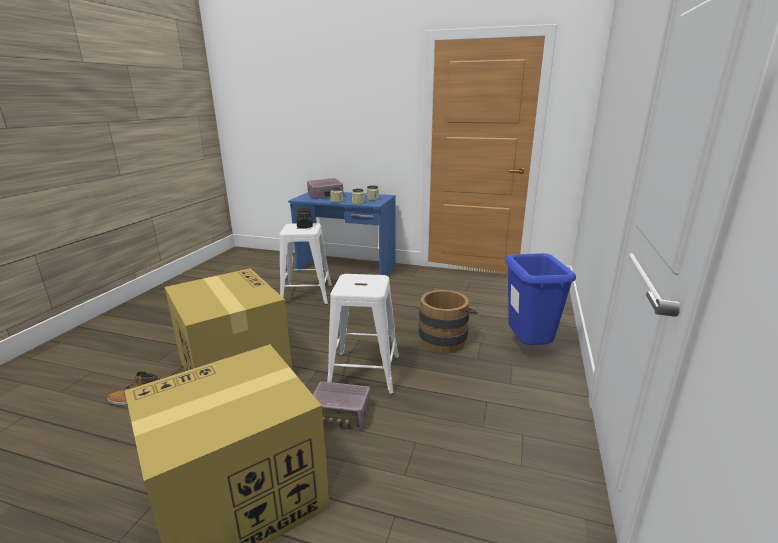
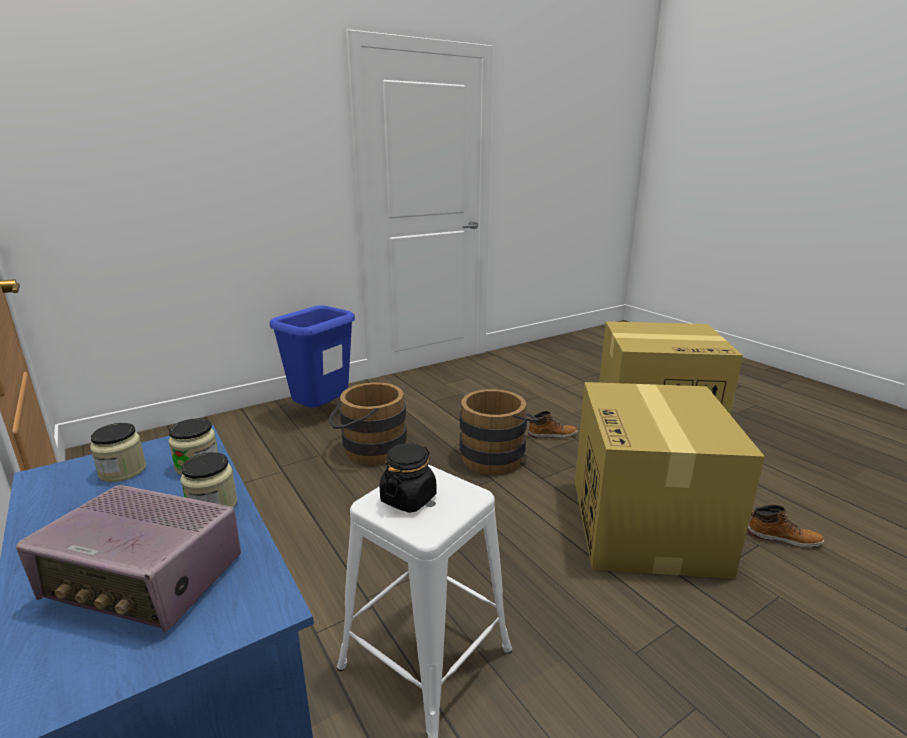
camera: 140 degrees left, 0 degrees up
(341, 415) = (552, 434): radio -> boot
(364, 372) = (496, 456): white stool -> brown bucket

